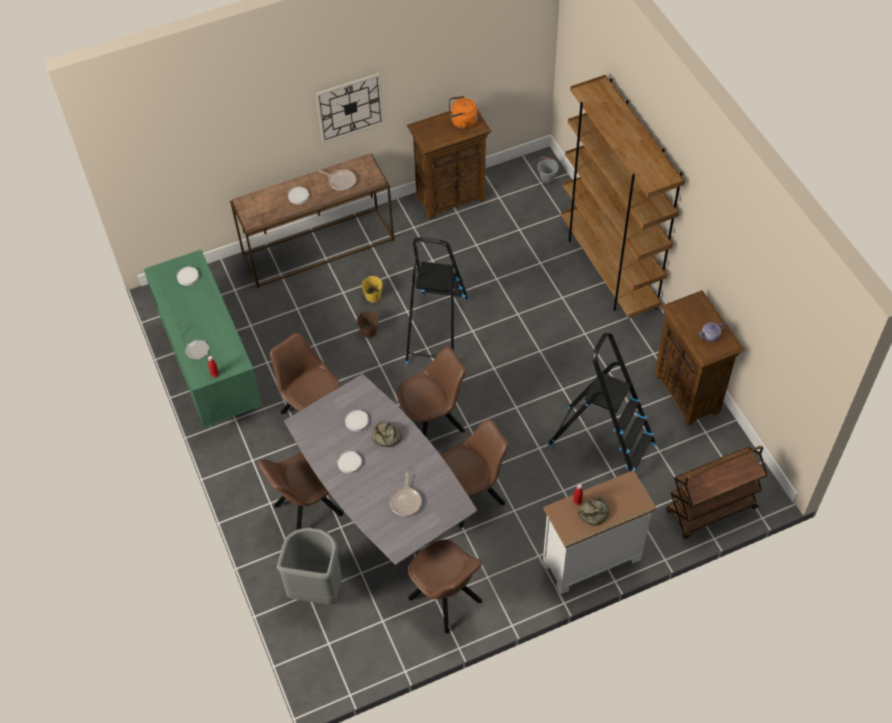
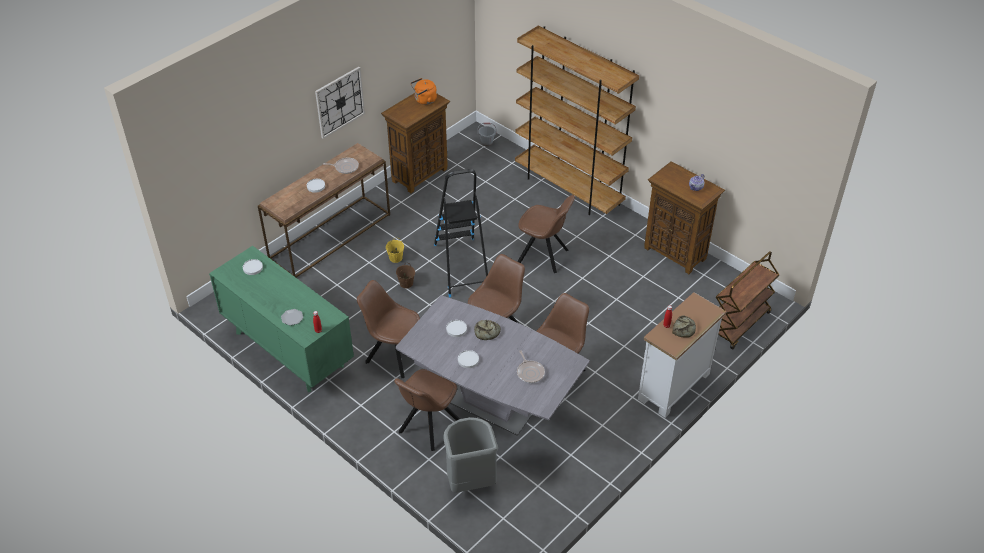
camera: 25 degrees left, 10 degrees down
(446, 600) = (579, 452): brown chair -> brown chair (543, 256)
(602, 444) = (634, 305): black step ladder -> none

